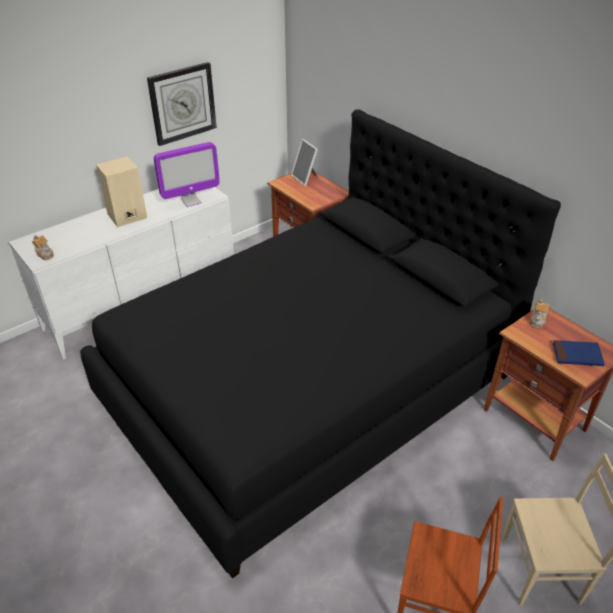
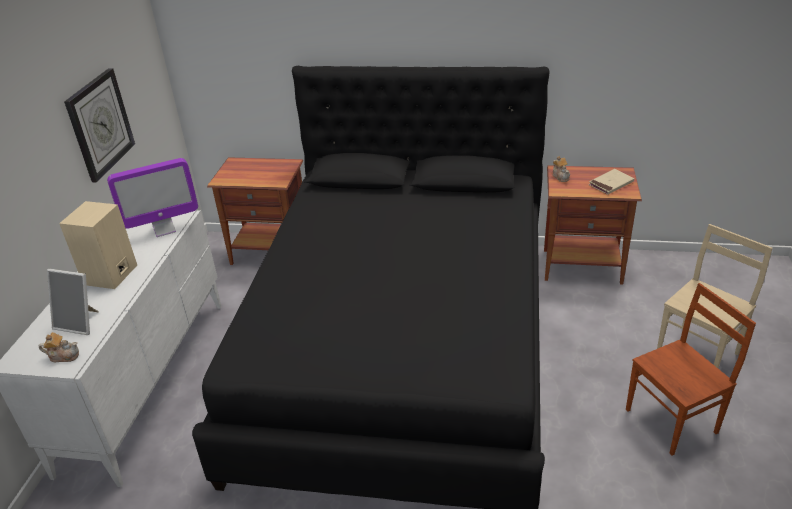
camera: 40 degrees left, 5 degrees down
(191, 201) = (164, 229): monitor -> monitor turned 45 degrees clockwise
(306, 178) = (241, 166): picture frame -> picture frame (80, 323)
(577, 355) = (611, 184): blue book -> beige book

